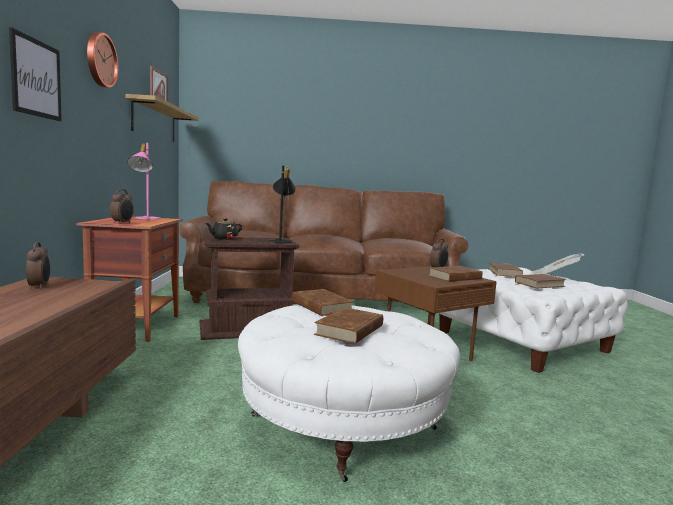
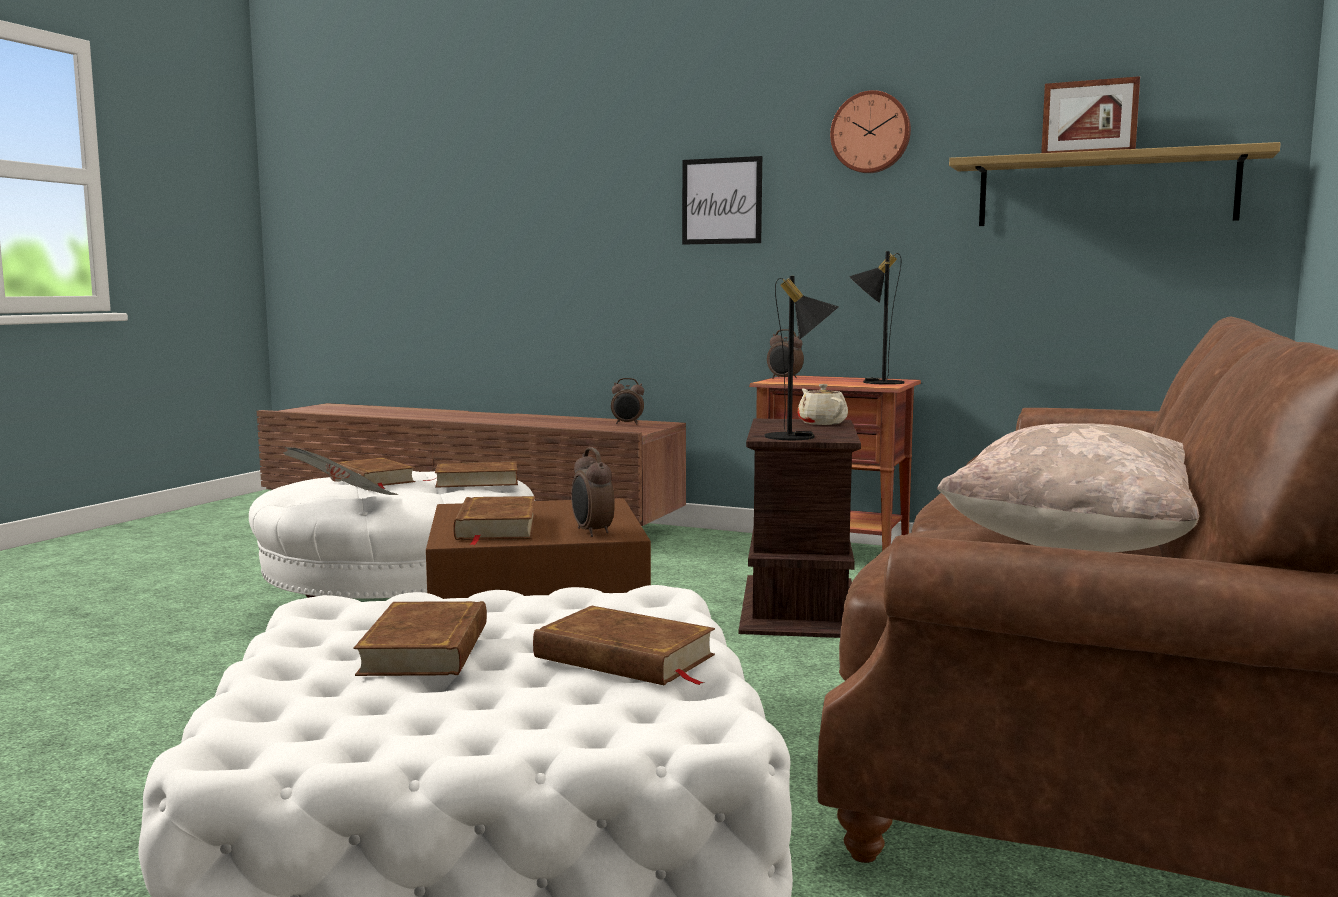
camera: 115 degrees right, 0 degrees up
(145, 218) = (875, 382): pink table lamp -> black table lamp
(224, 238) = (821, 423): black teapot -> beige teapot
(405, 239) = (1079, 546): none -> beige pillow
(554, 276) = (501, 736): newspaper -> newspaper (343, 501)

